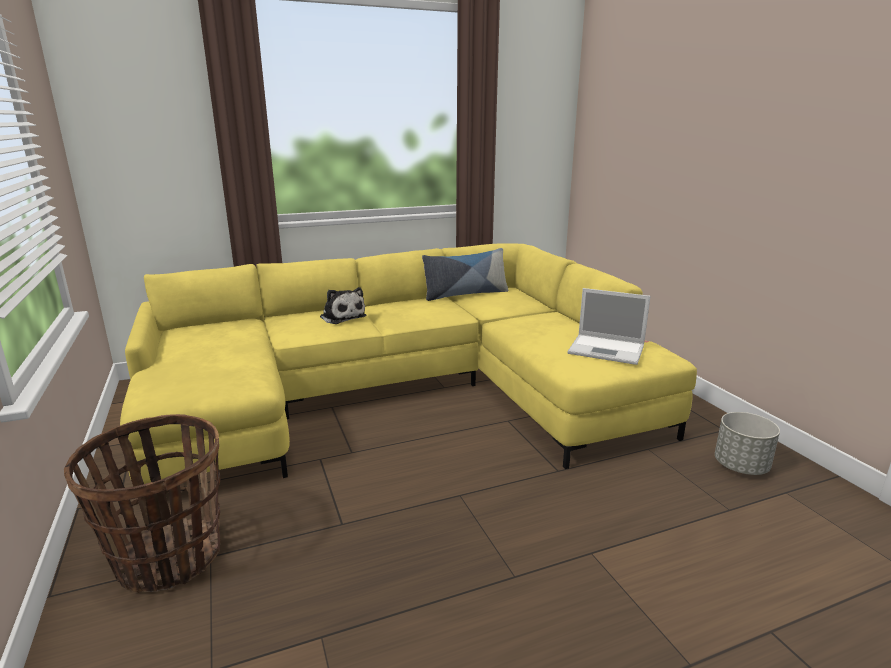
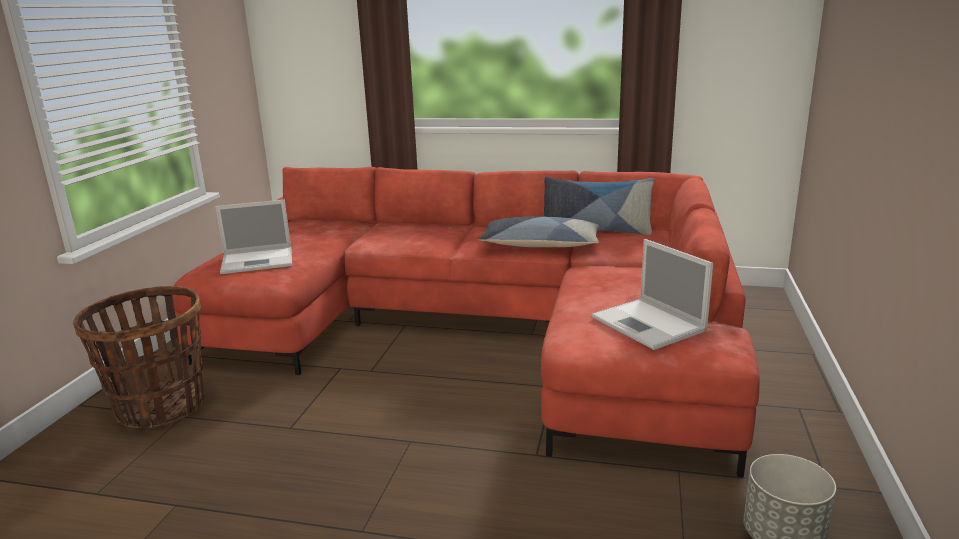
camera: 35 degrees right, 0 degrees up
(203, 373) = (259, 261): none -> laptop
(342, 317) = (434, 233): plush toy -> none
(402, 394) = (481, 330): yellow sofa -> red sofa
(444, 311) = (540, 245): none -> pillow

